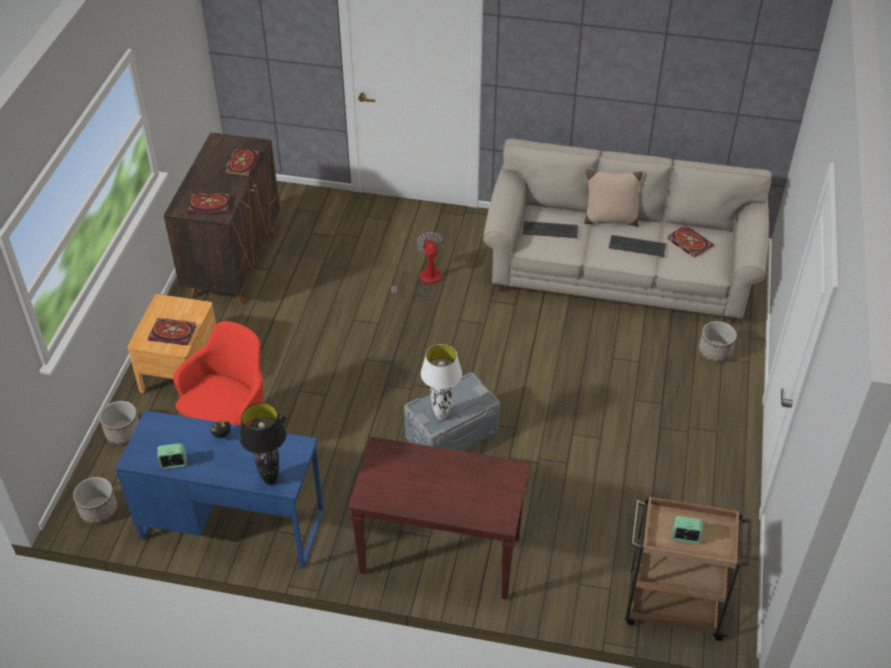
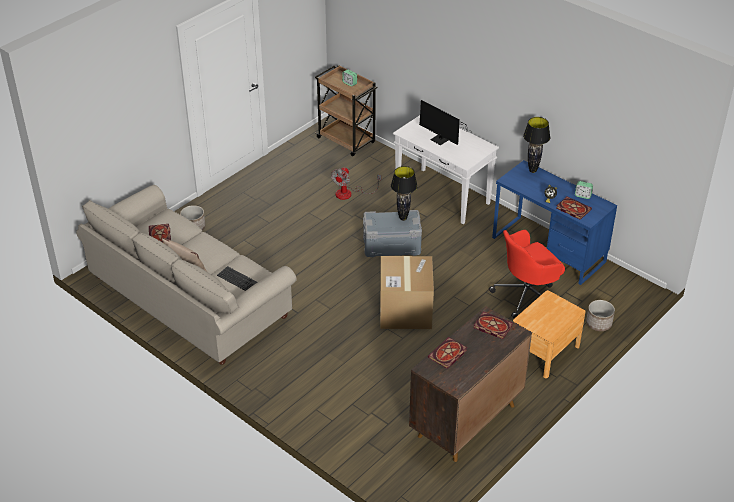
camera: 150 degrees left, 5 degrees down
(99, 510) = (627, 285): planter -> none
(174, 333) = (549, 308): book -> book (572, 209)
(371, 352) = (405, 311): none -> cardboard box
(424, 280) = (330, 346): fan -> fan (349, 193)
(438, 556) = (443, 196): brown console table -> white console table
(441, 415) = (403, 218): white table lamp -> black table lamp
(444, 477) = (441, 141): none -> monitor
(637, 246) = (193, 248): keyboard -> none

